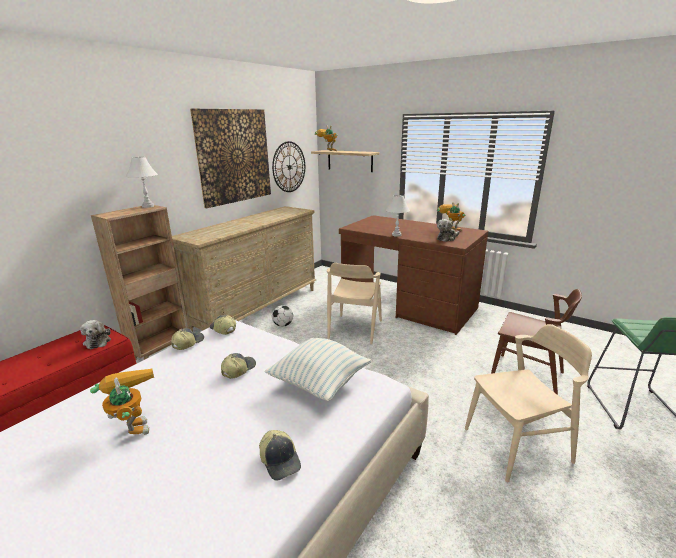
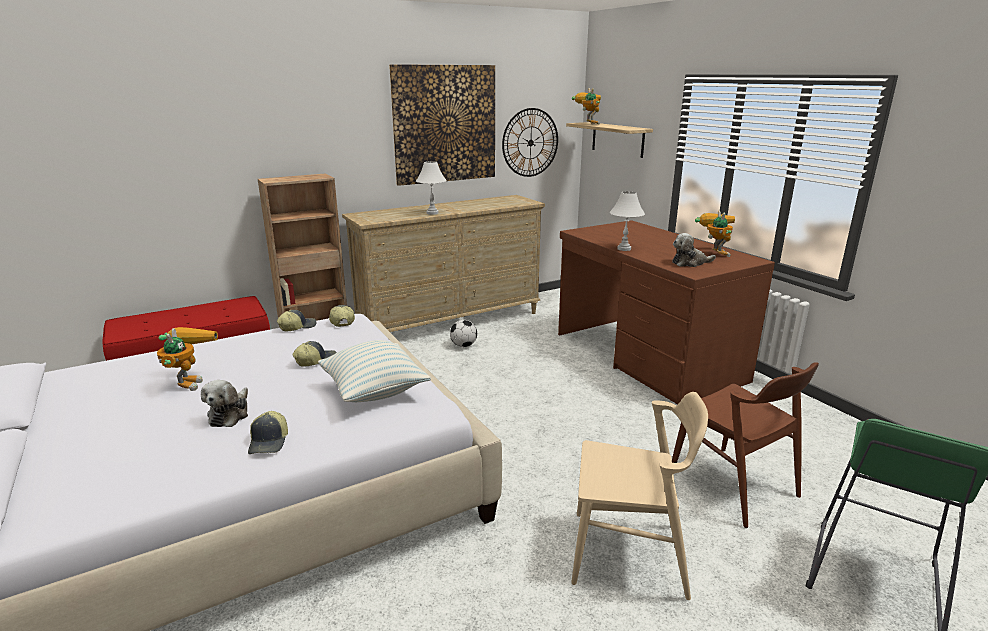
camera: 25 degrees right, 0 degrees up
(98, 341) = (239, 311): plush toy -> plush toy (230, 414)
(147, 206) = (318, 175): white table lamp -> white table lamp (432, 213)
(355, 329) = (546, 369): beige chair -> none

